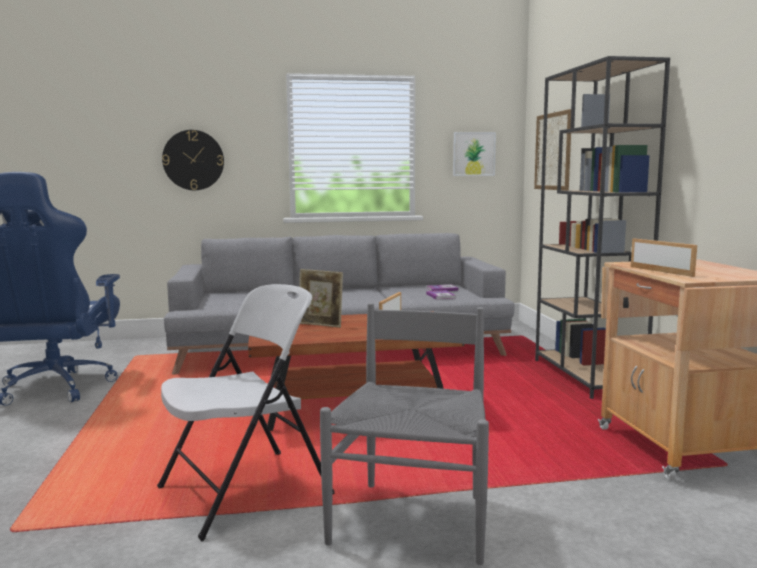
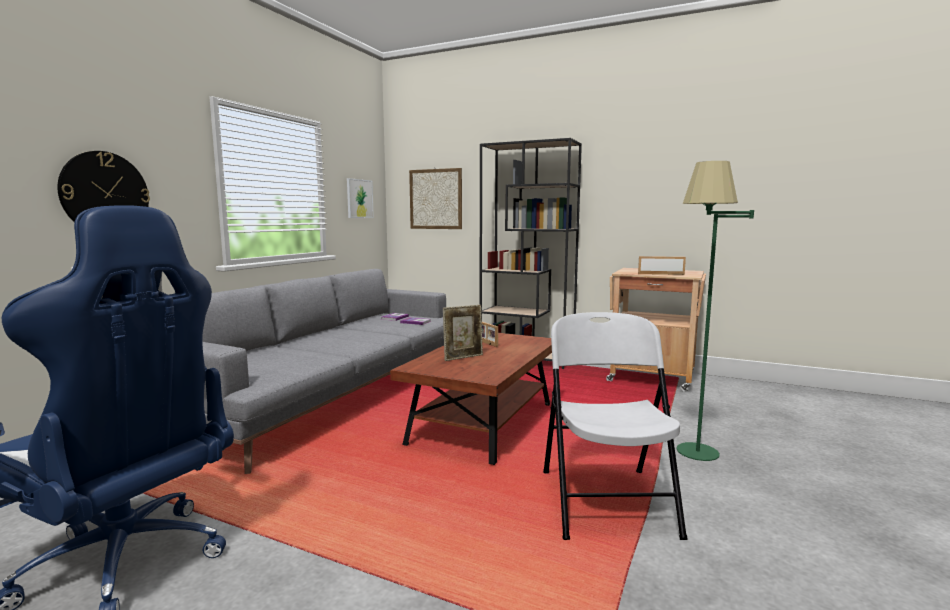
camera: 55 degrees left, 0 degrees up
(413, 520) = (695, 459): grey chair -> green floor lamp

